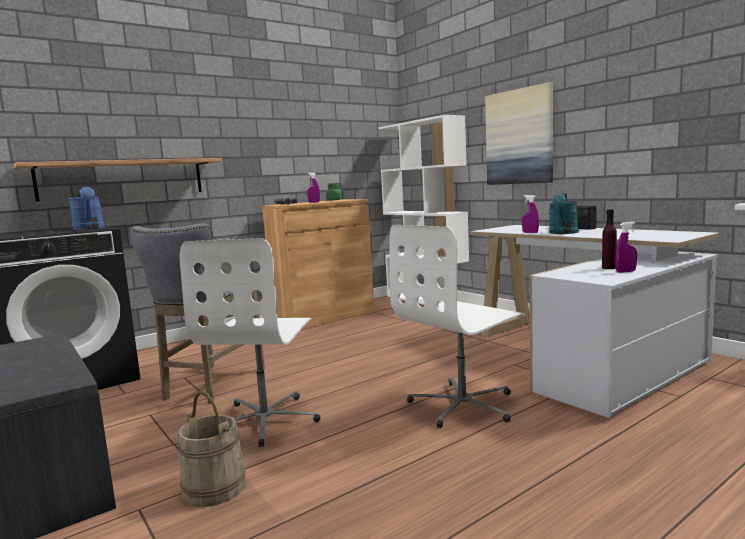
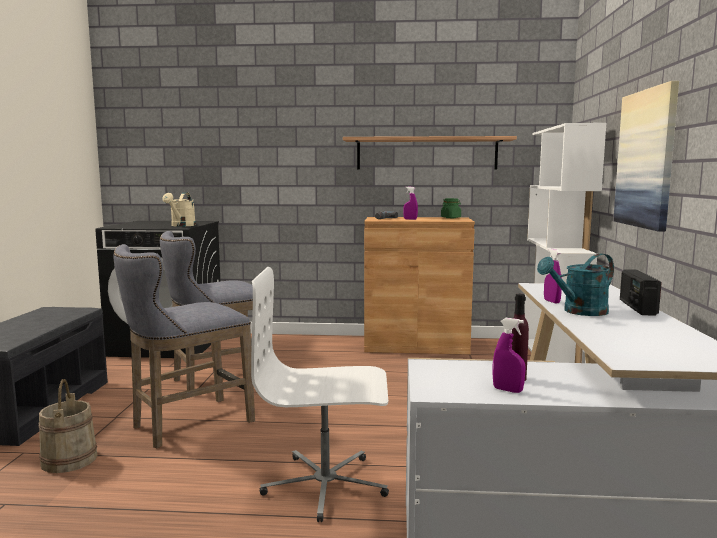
camera: 40 degrees right, 0 degrees up
(89, 228) = (181, 225): blue watering can -> beige watering can
(123, 179) = (241, 183): shelf -> shelf (426, 154)
(266, 420) = (186, 424): white office chair -> grey stool

